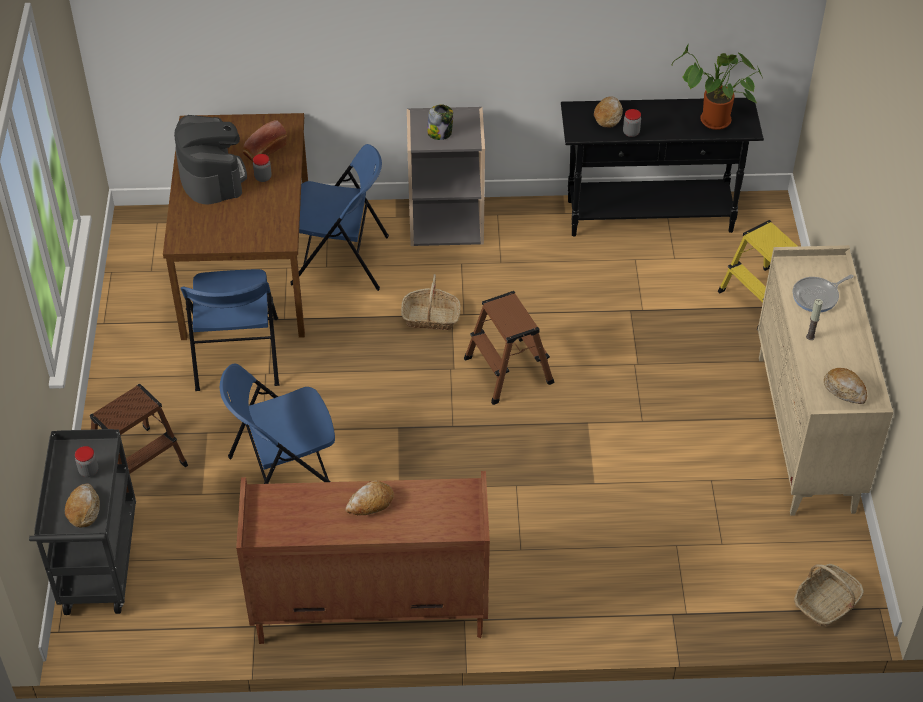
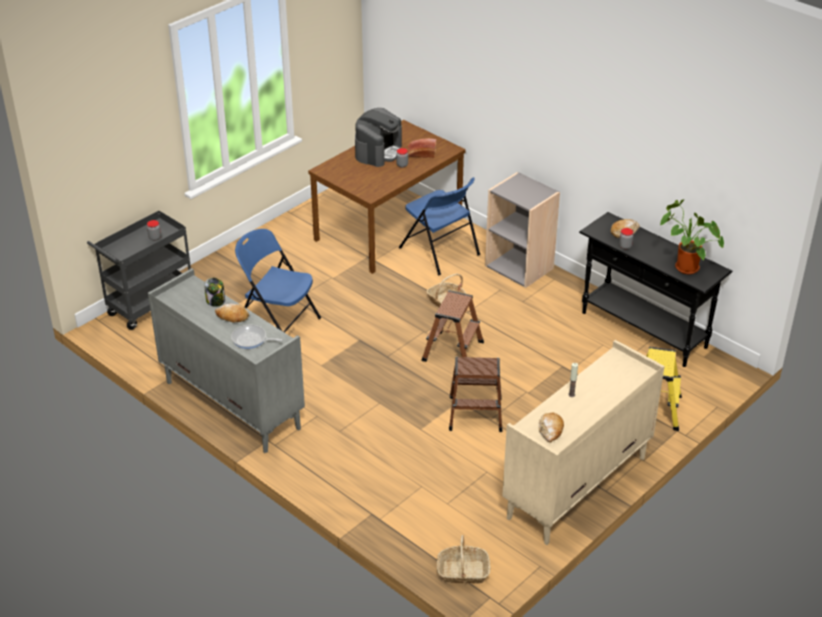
camera: 45 degrees right, 10 degrees down
(83, 509) = (131, 250): bread -> none
(137, 464) = (222, 278): brown step ladder -> brown step ladder (475, 413)
(237, 354) = (330, 261): blue chair -> none
(369, 611) = (232, 405): brown cabinet -> grey cabinet
(440, 133) = (517, 191): jar -> jar (216, 301)
(817, 296) = (608, 380): frying pan -> frying pan (251, 339)

